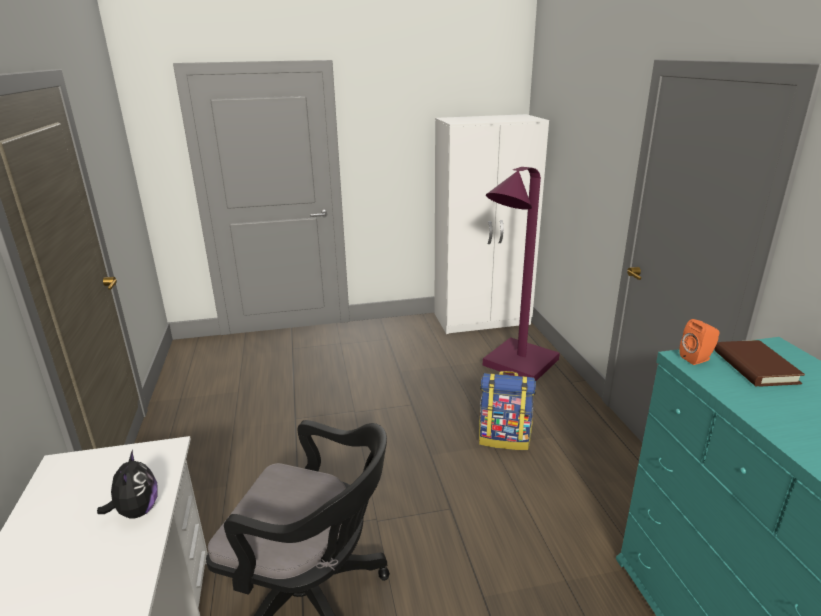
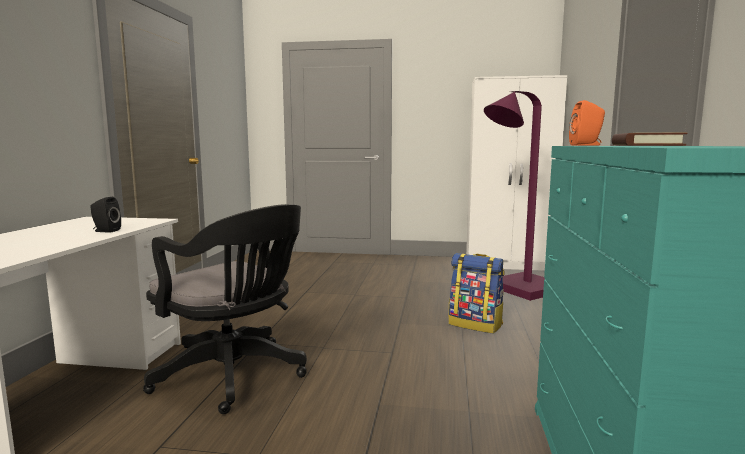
camera: 20 degrees right, 15 degrees down
(136, 511) = (105, 231): plush toy -> black speaker

